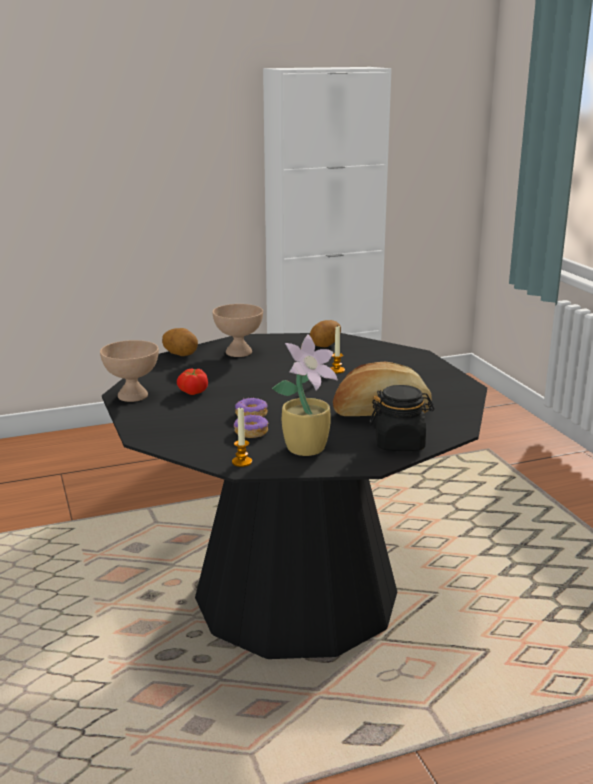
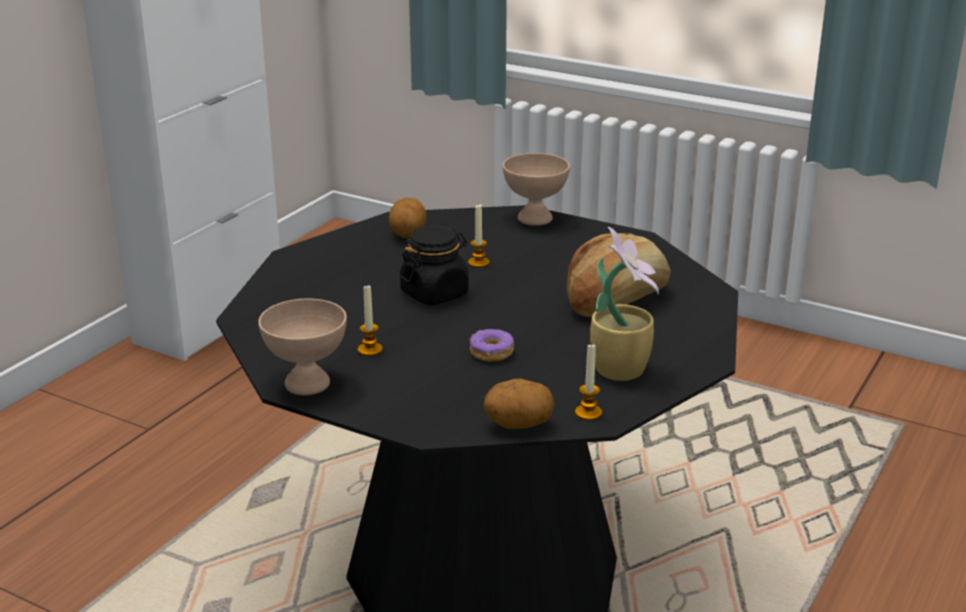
camera: 40 degrees left, 5 degrees up
(181, 354) = (256, 305): potato -> potato (518, 425)
(192, 392) = (370, 350): tomato -> candle
(237, 352) = (322, 277): beige bowl -> beige bowl (534, 219)
(251, 432) = (531, 374): donut -> none
(400, 443) = (691, 327): black jar -> black jar (435, 293)

